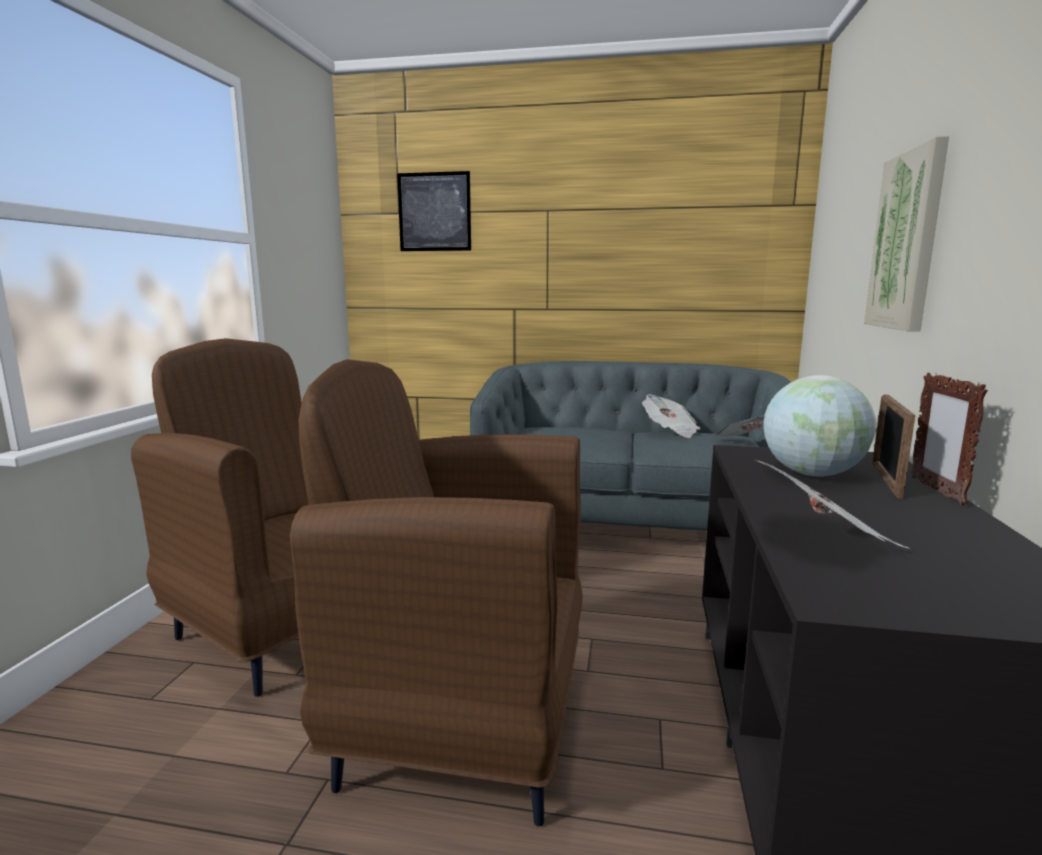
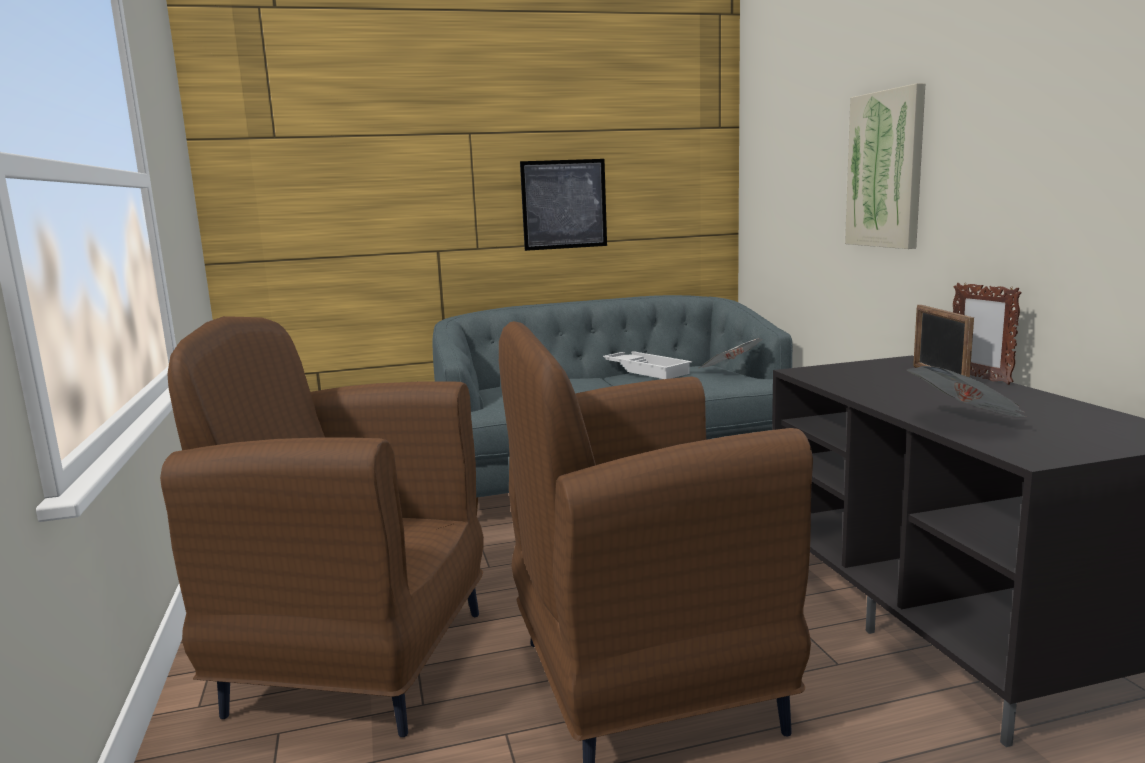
camera: 25 degrees left, 0 degrees up
(434, 212) = (326, 135): picture -> picture (564, 204)
(670, 431) = (648, 370): newspaper -> white tray
(811, 474) = (884, 380): globe -> none

